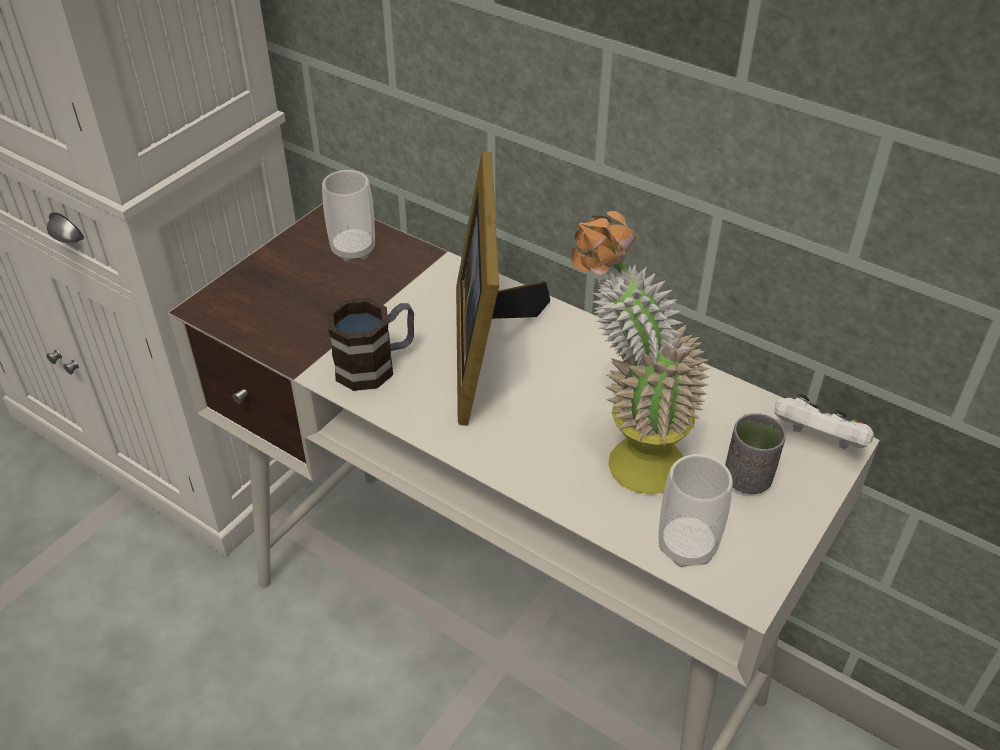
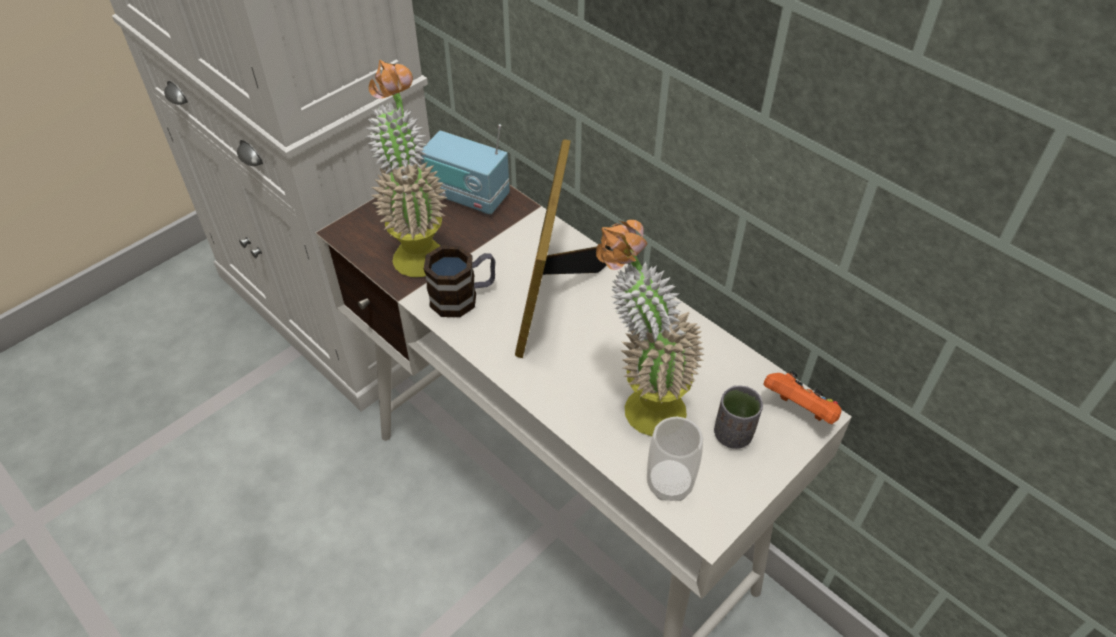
camera: 10 degrees right, 5 degrees up
(304, 315) = (417, 248): none -> potted plant
(353, 250) = (467, 196): cup -> radio
(818, 441) = (800, 410): white game controller -> orange game controller

